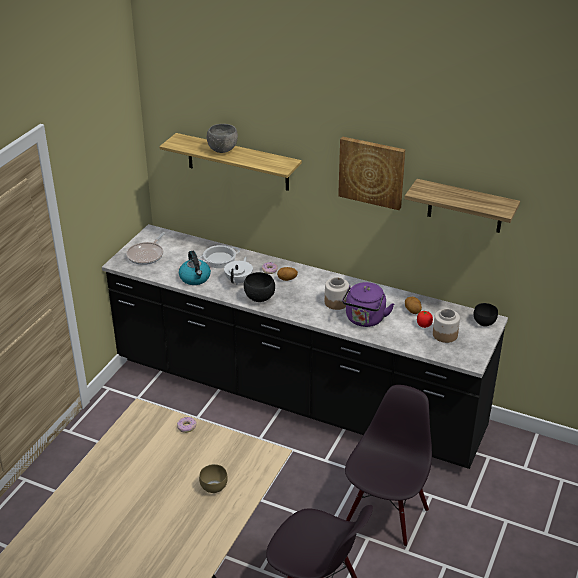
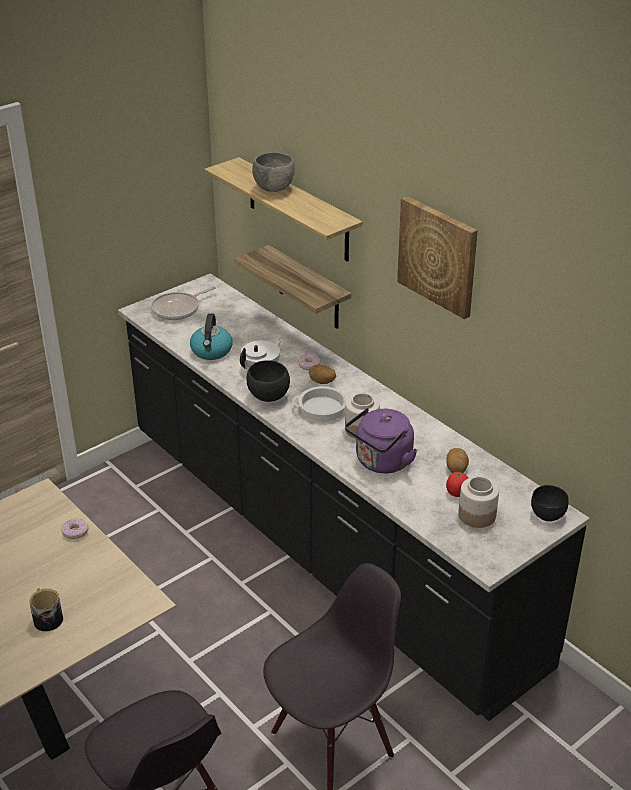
camera: 25 degrees right, 0 degrees up
(213, 486) = (47, 618): brown bowl -> mug
(219, 260) = (258, 336): cooking pot -> cooking pot (322, 409)
(465, 206) = (546, 334): shelf -> shelf (308, 289)

